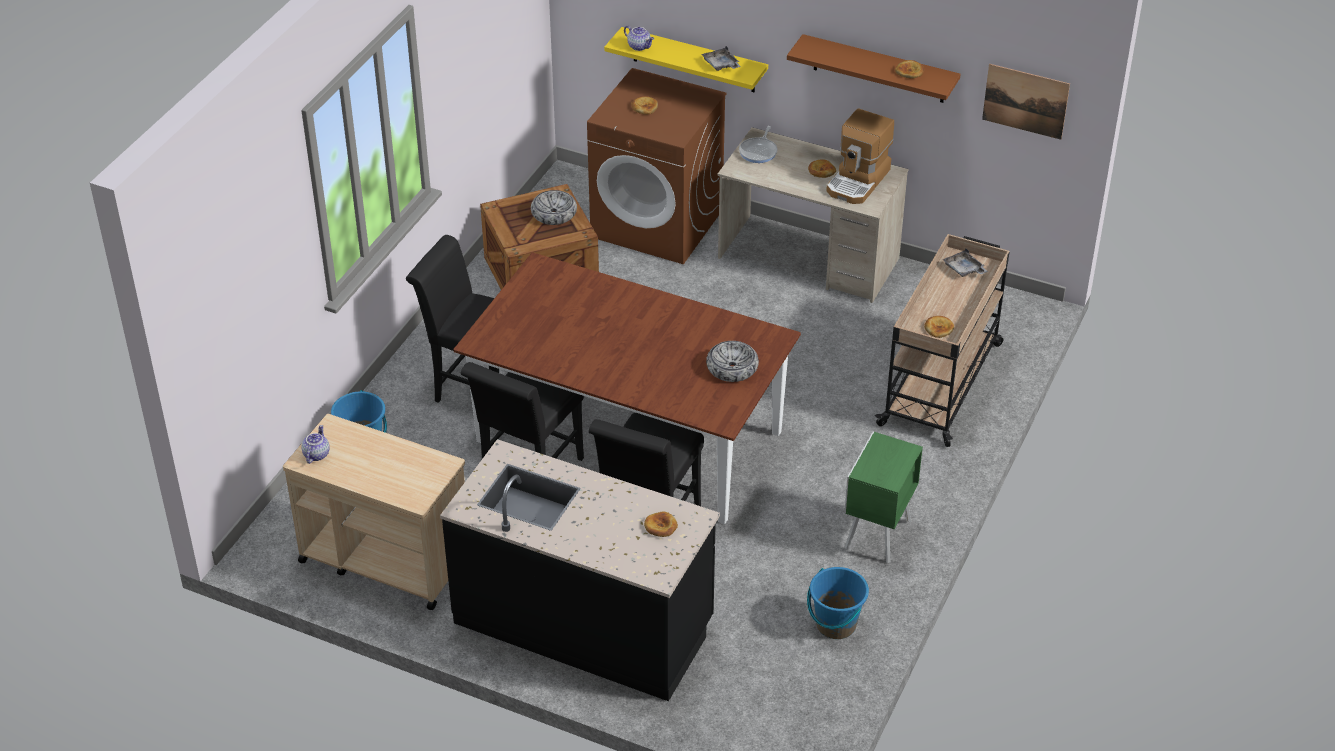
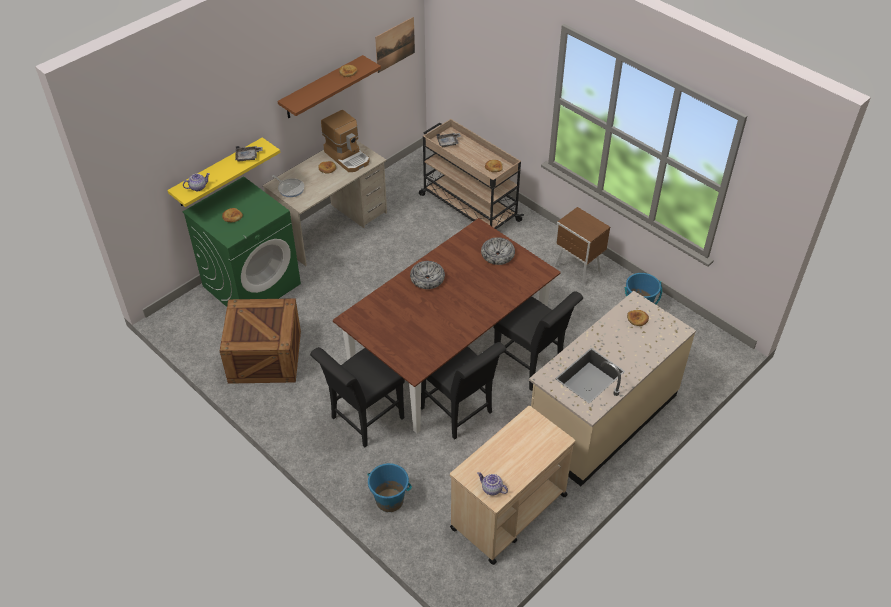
camera: 70 degrees left, 5 degrees up
(554, 213) = (257, 314): bowl -> bowl (427, 278)
(584, 622) = (601, 418): black counter -> beige counter
(658, 223) = (252, 284): brown washing machine -> green washing machine
(876, 536) = (577, 270): green nightstand -> brown nightstand

